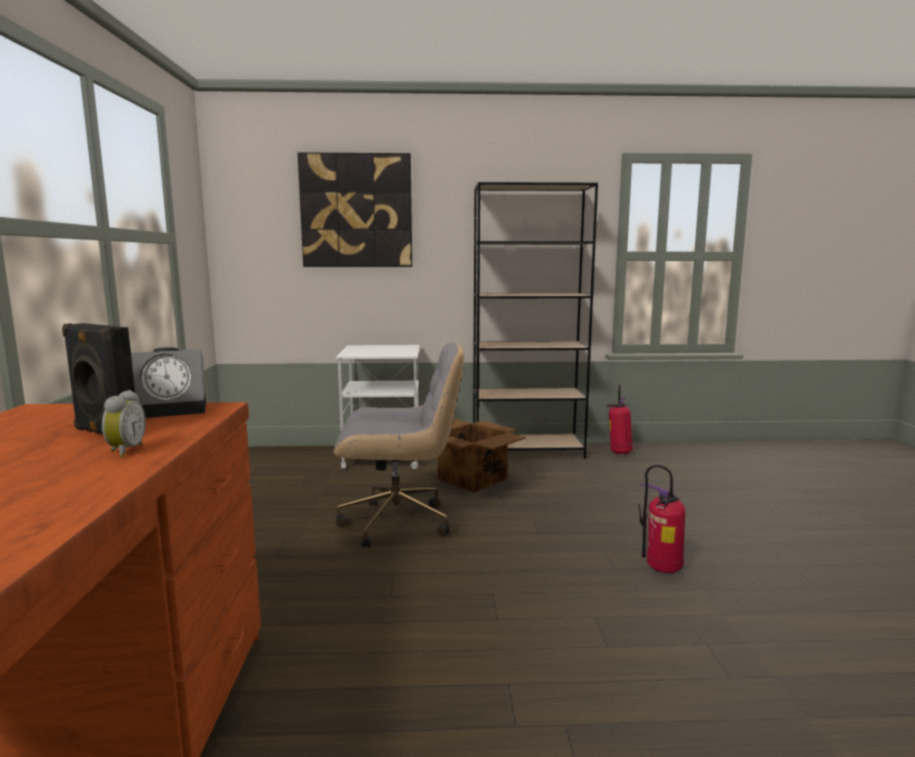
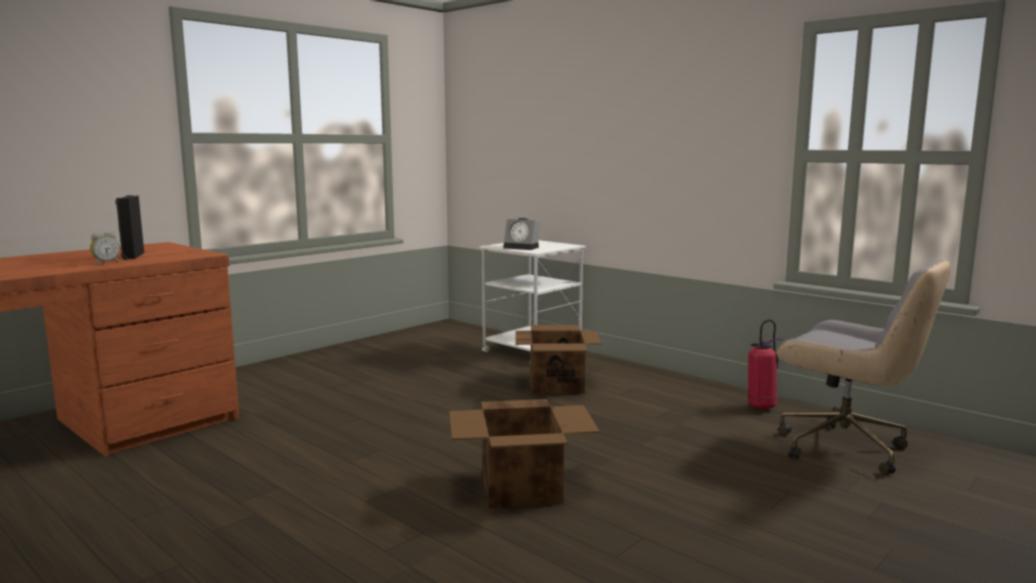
camera: 45 degrees right, 0 degrees up
(173, 409) = (190, 252): alarm clock -> alarm clock (523, 247)
(356, 211) = (542, 109): picture -> none
(400, 523) = (432, 395): grey office chair -> grey office chair (846, 450)
(528, 451) = (665, 380): beige bookcase -> none
(661, 569) = (522, 488): fire extinguisher -> cardboard box

